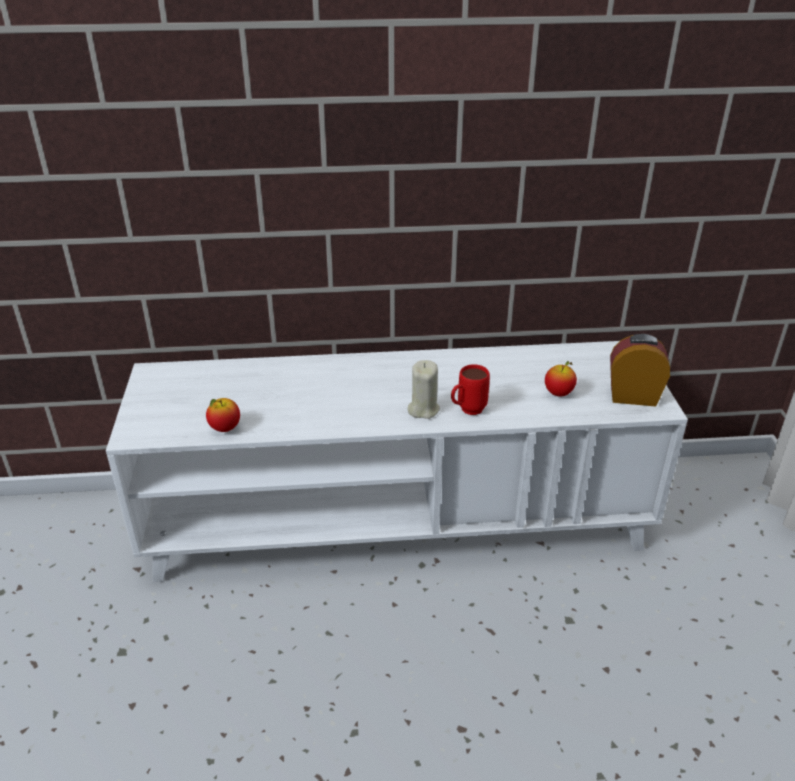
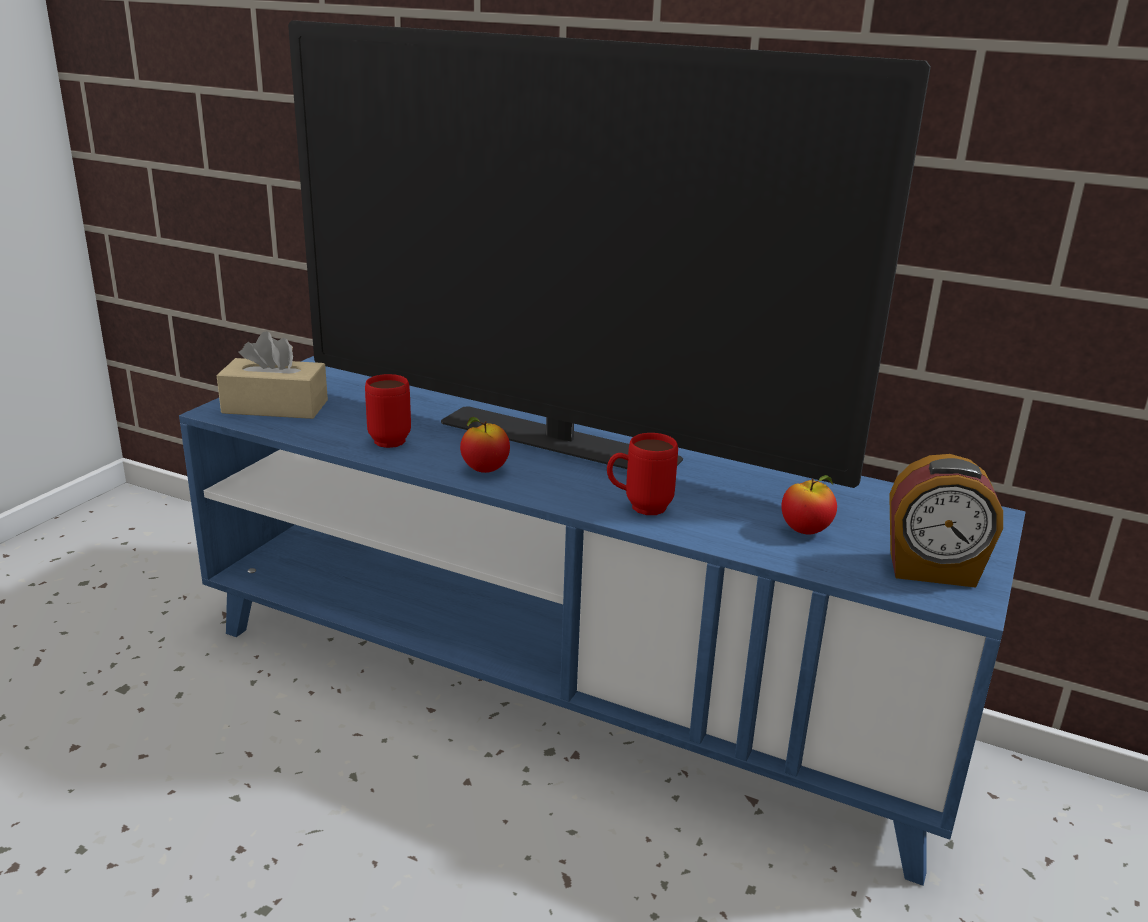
camera: 30 degrees right, 10 degrees down
(166, 418) = (275, 407): none -> beige tissue box
(225, 428) = (320, 433): apple -> apple (485, 470)
(271, 417) = (385, 439): none -> red mug
(376, 380) = (558, 443): none -> television
(397, 523) = (565, 688): white tv stand -> blue tv stand
(423, 409) = (580, 488): beige candle -> none
(633, 395) = (932, 571): alarm clock -> alarm clock turned 150 degrees clockwise

